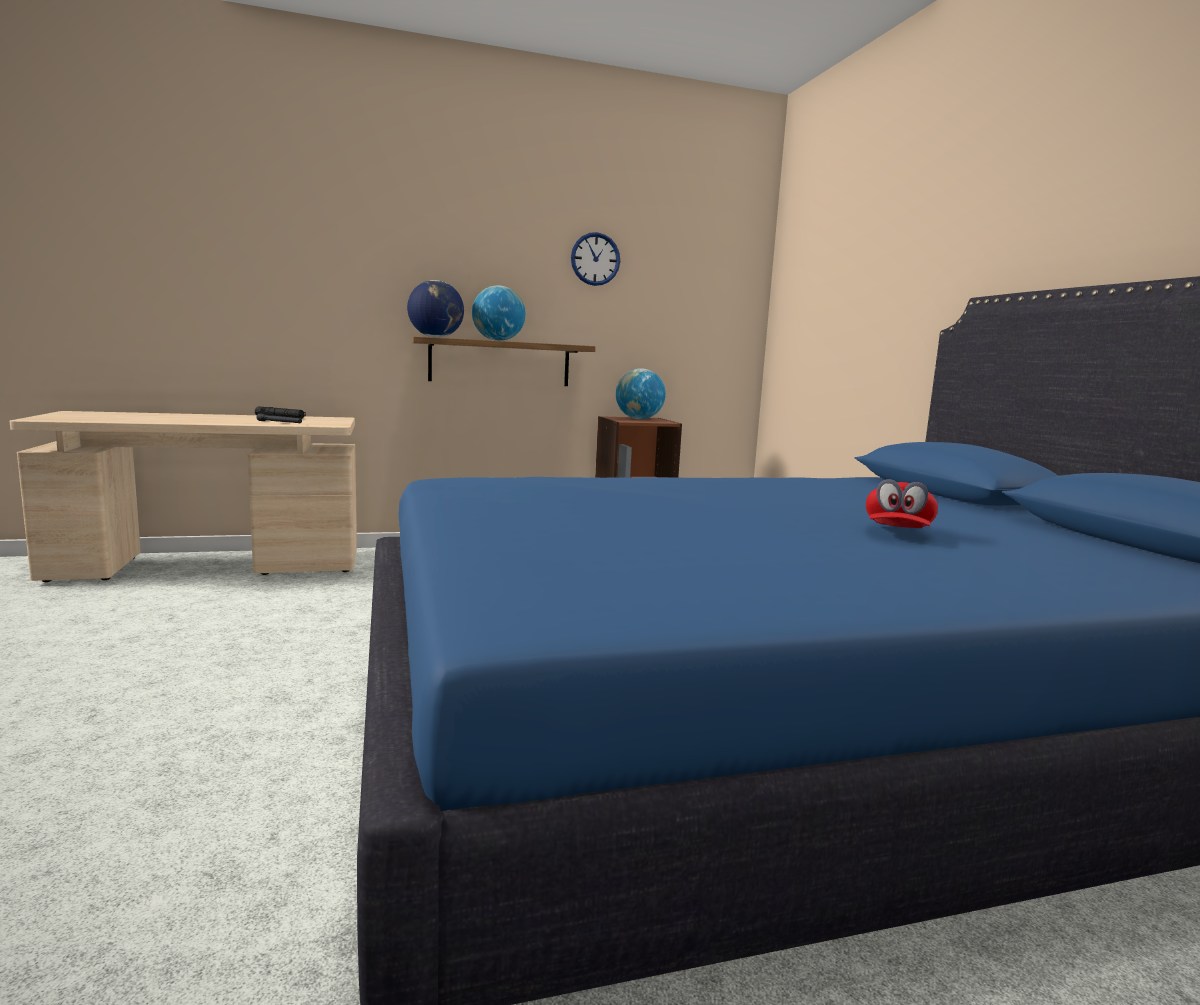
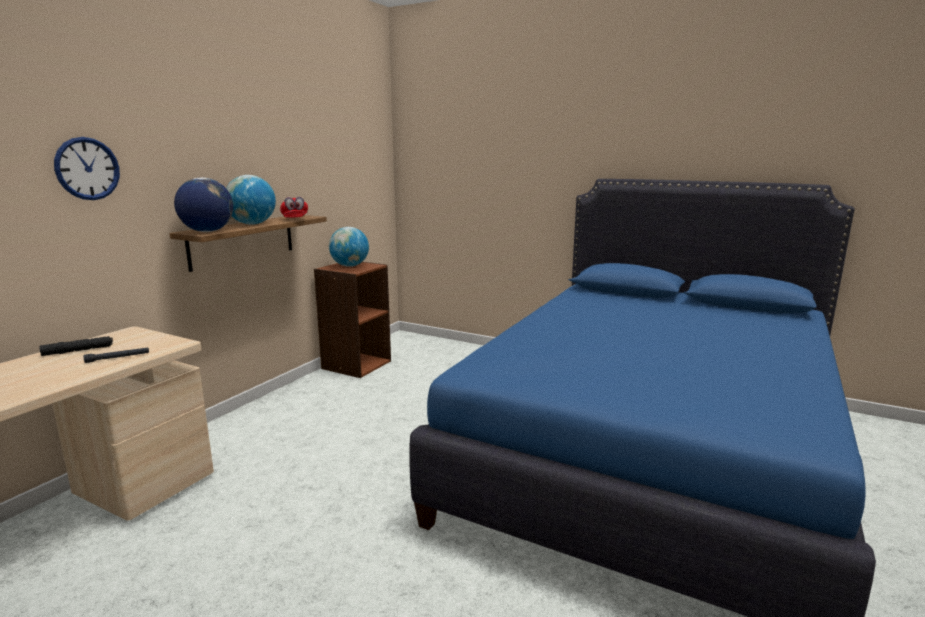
camera: 45 degrees left, 5 degrees up
(595, 259) = (296, 140): wall clock -> wall clock (87, 168)
(897, 533) = (705, 331): red cap -> red cap (295, 219)

